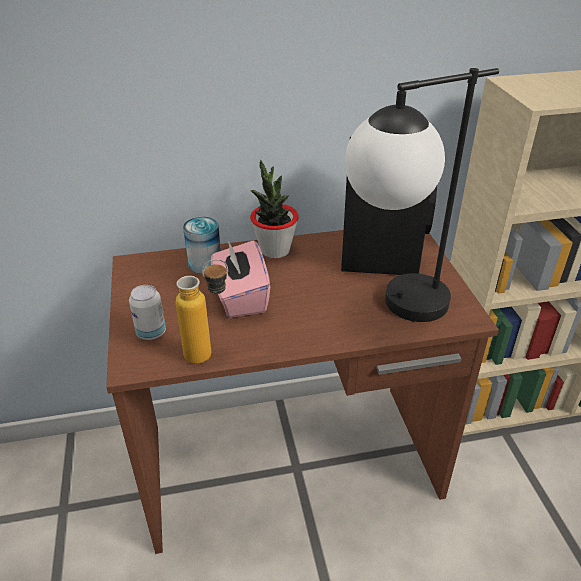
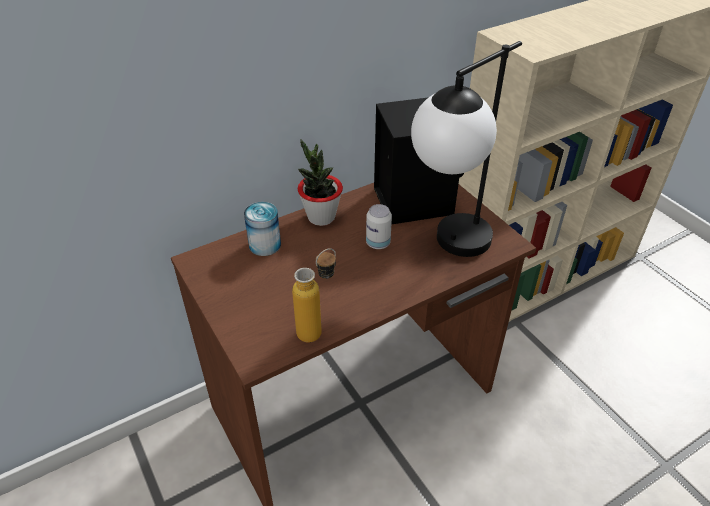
camera: 20 degrees left, 5 degrees up
(151, 333) = (255, 324): can -> can (378, 243)
(240, 297) = (316, 270): pink tissue box -> none

